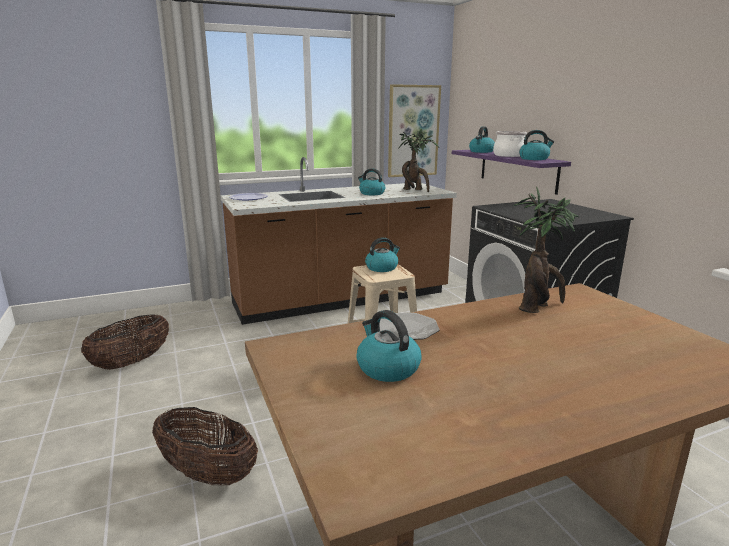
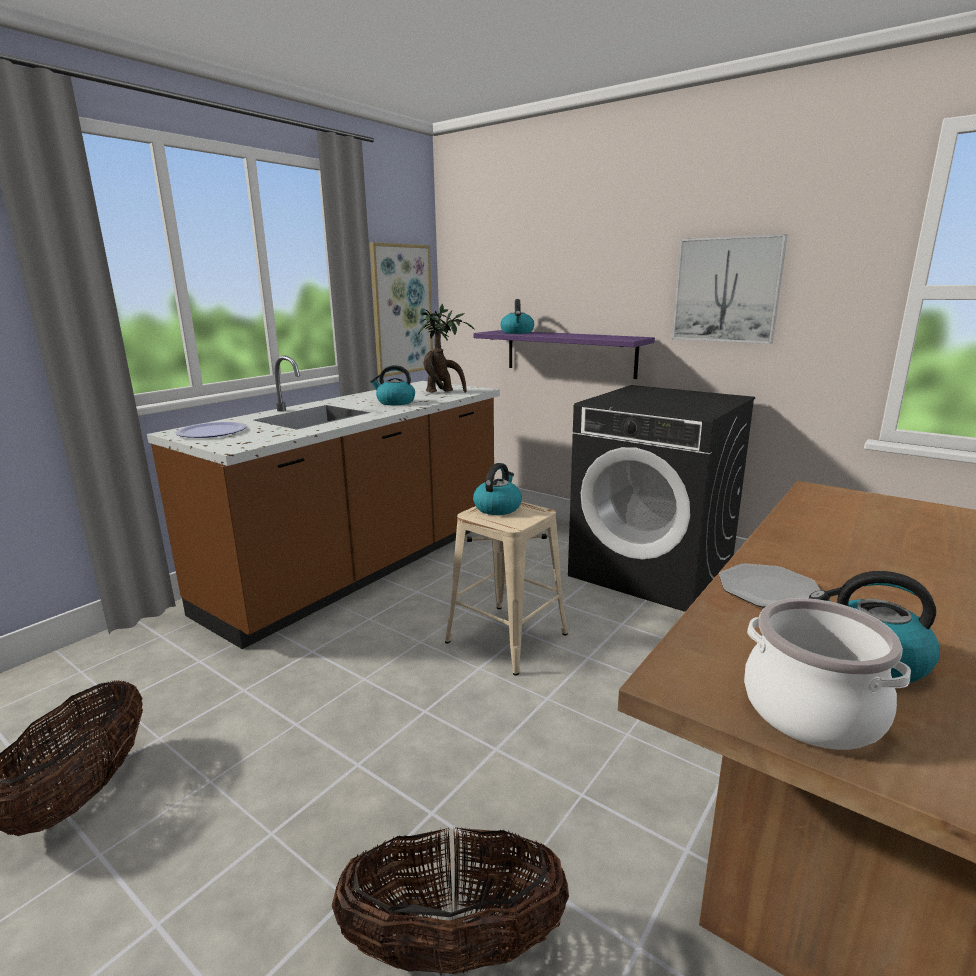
camera: 30 degrees left, 0 degrees up
(509, 155) = (566, 335): cooking pot -> cooking pot (812, 709)
(534, 159) = (608, 336): kettle -> none
(538, 307) = (826, 520): potted plant -> none
(622, 125) = (726, 290): none -> picture

